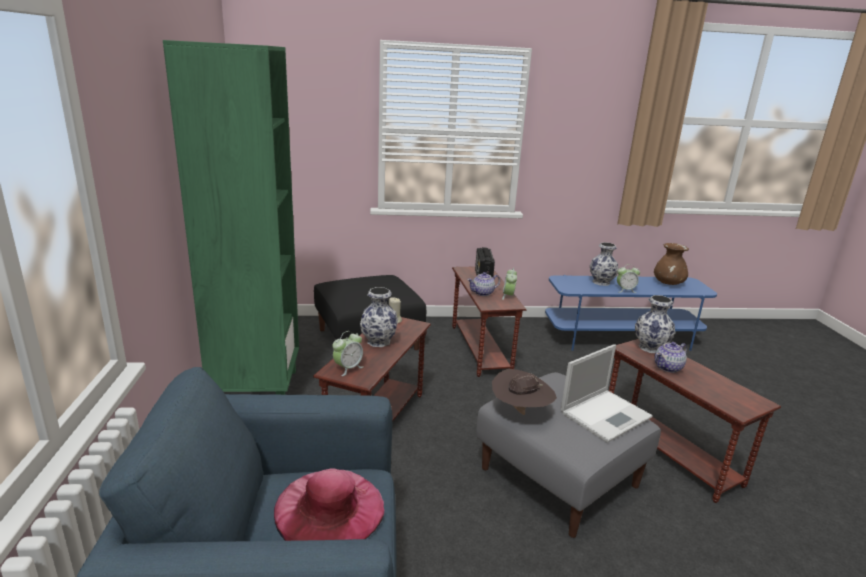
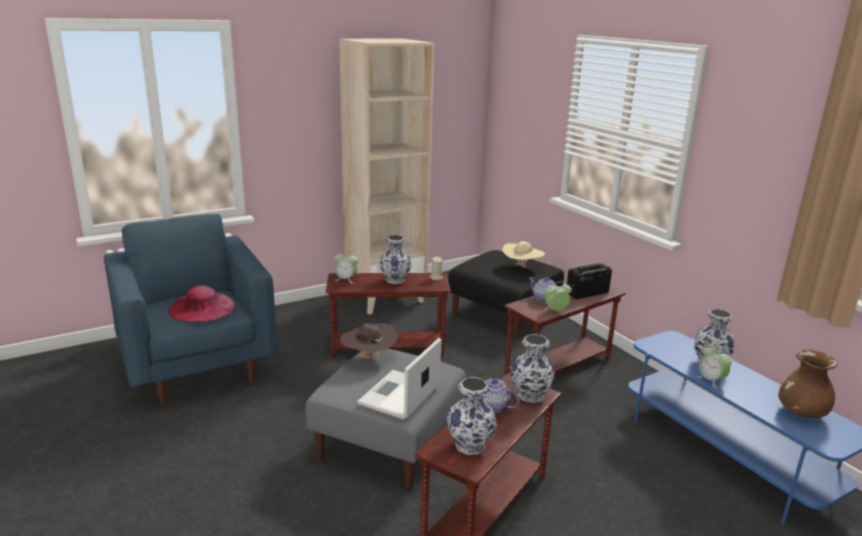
camera: 65 degrees right, 0 degrees up
(256, 390) = (385, 298): green bookcase -> beige bookcase
(379, 285) = (521, 267): none -> beige hat
(606, 414) = (399, 396): laptop -> laptop turned 90 degrees clockwise
(729, 393) = (471, 445): none -> vase

